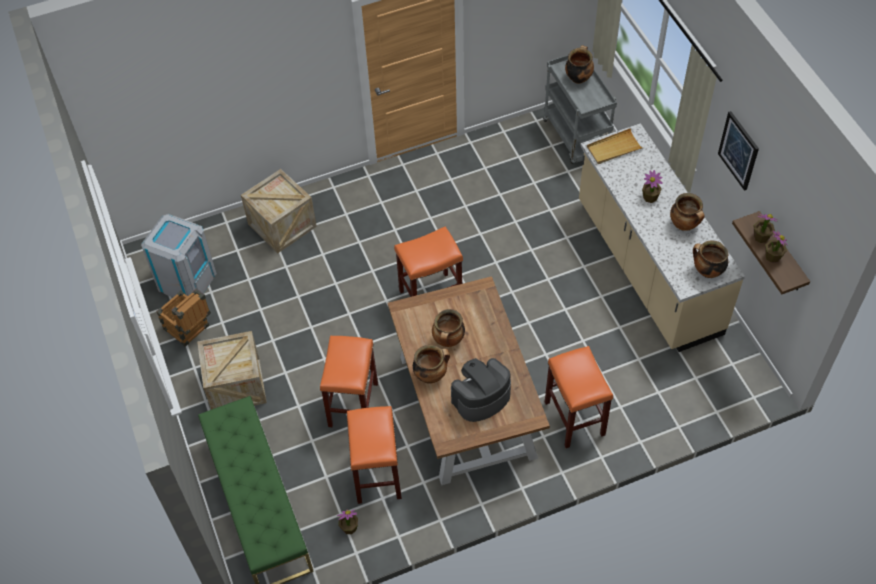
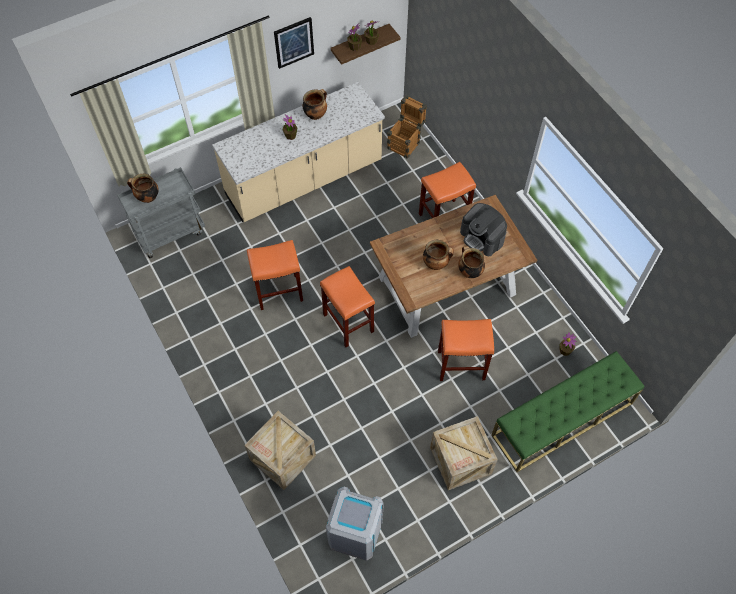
camera: 100 degrees left, 5 degrees up
(189, 330) = (411, 515): crate -> crate (406, 143)
(376, 474) = (517, 339): orange stool -> orange stool (278, 292)
(614, 148) = (241, 160): beige tray -> none
(707, 271) = (357, 101): cooking pot -> none

